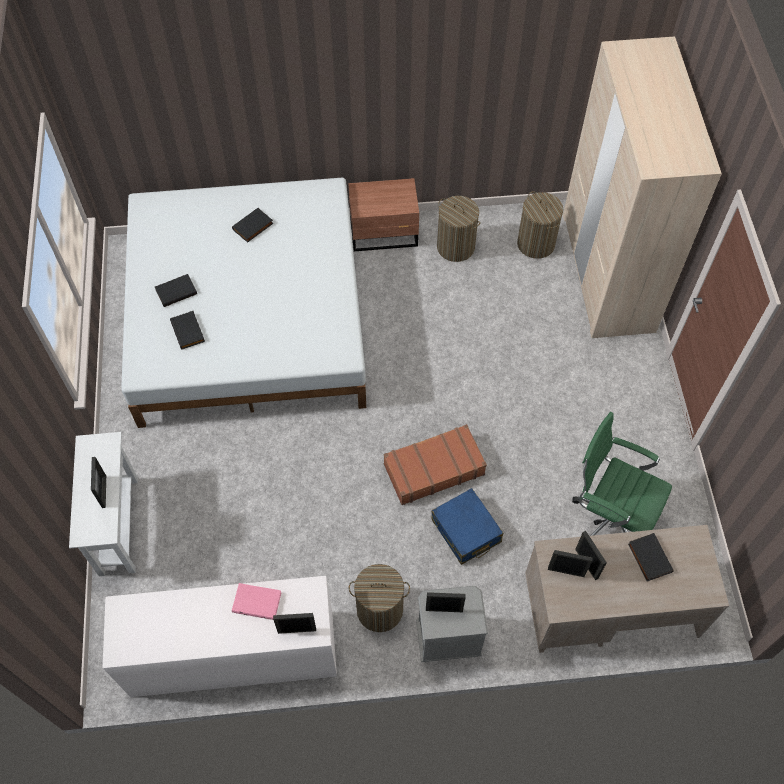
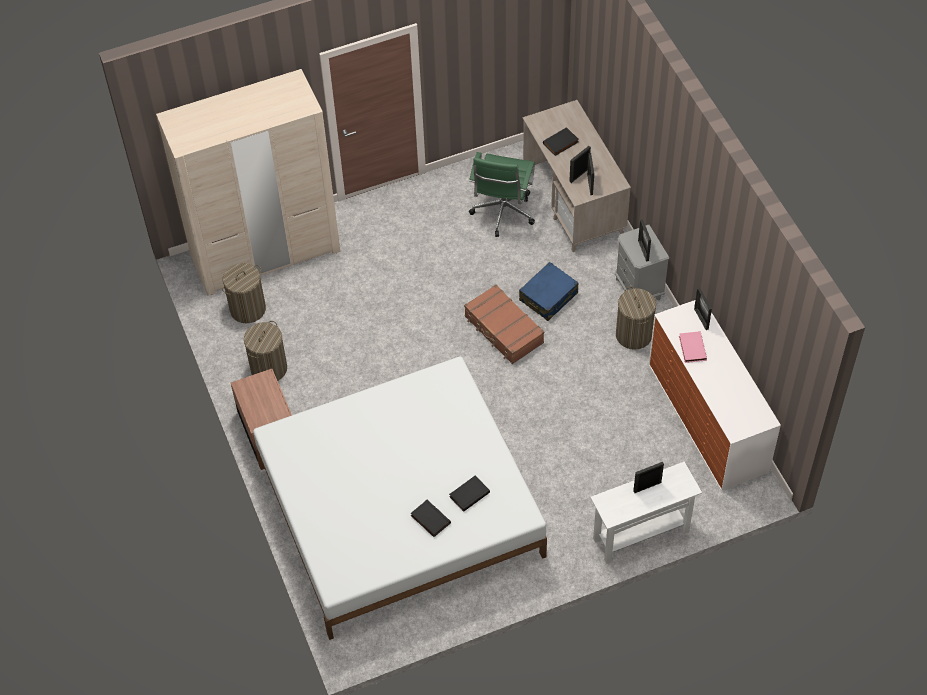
camera: 105 degrees left, 5 degrees down
(253, 227) = (337, 483): black book -> none

